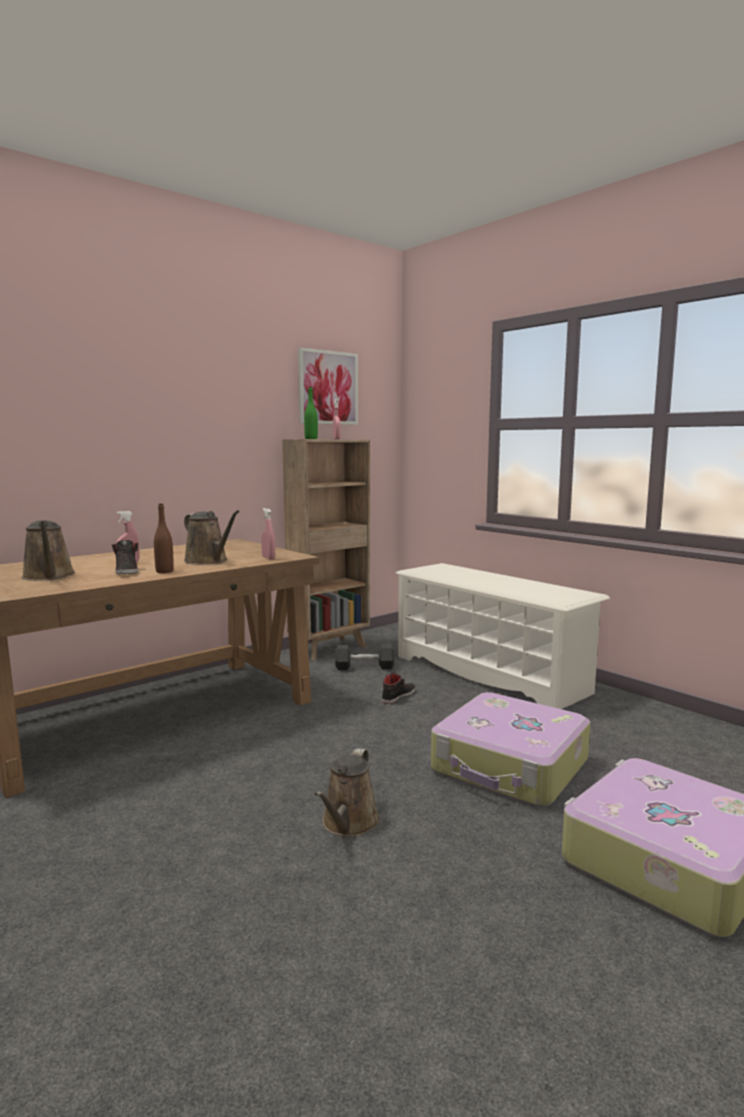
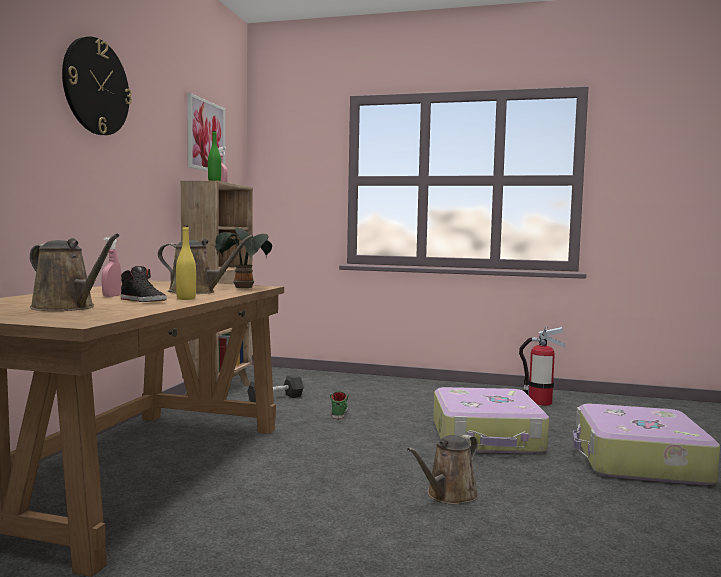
camera: 35 degrees left, 5 degrees down
(164, 571) = (186, 299): brown bottle -> yellow bottle
(169, 365) = (96, 87): none -> wall clock
(268, 558) = (244, 288): pink spray bottle -> potted plant
(348, 824) = (449, 495): brown watering can -> brown watering can turned 60 degrees clockwise
(398, 696) = (339, 412): black shoe -> green shoe
(490, 674) = (380, 388): white shoe rack -> none
(668, 736) = (539, 402): none -> fire extinguisher

